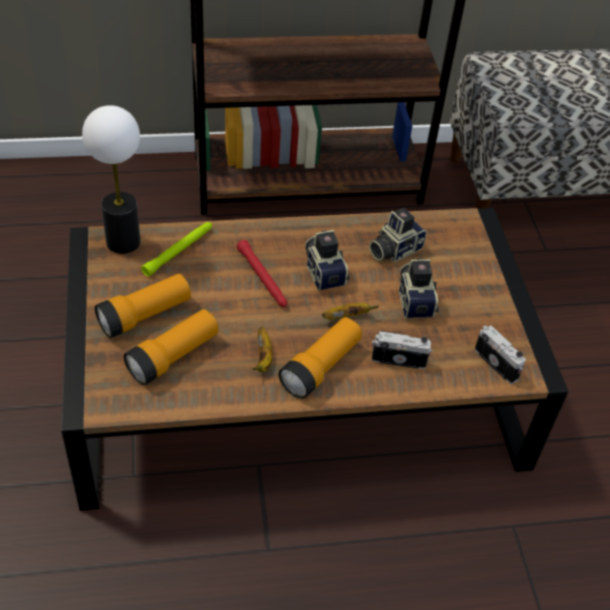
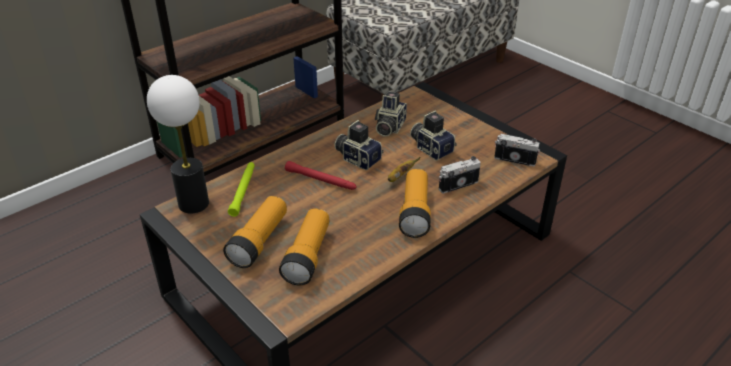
camera: 30 degrees left, 10 degrees down
(263, 358) = (372, 226): banana -> none

